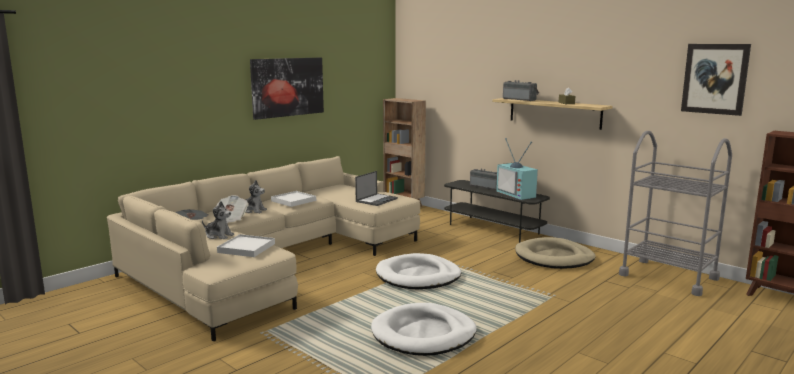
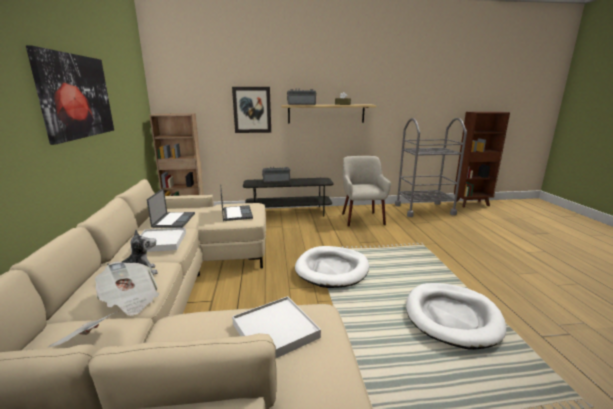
camera: 50 degrees left, 5 degrees up
(219, 236) = (184, 336): plush toy -> none
(330, 192) = (174, 220): none -> laptop
(518, 194) = (309, 180): television -> none
(554, 257) = (362, 219): beige dog bed -> beige armchair
(715, 79) = (434, 82): picture -> picture (252, 110)

